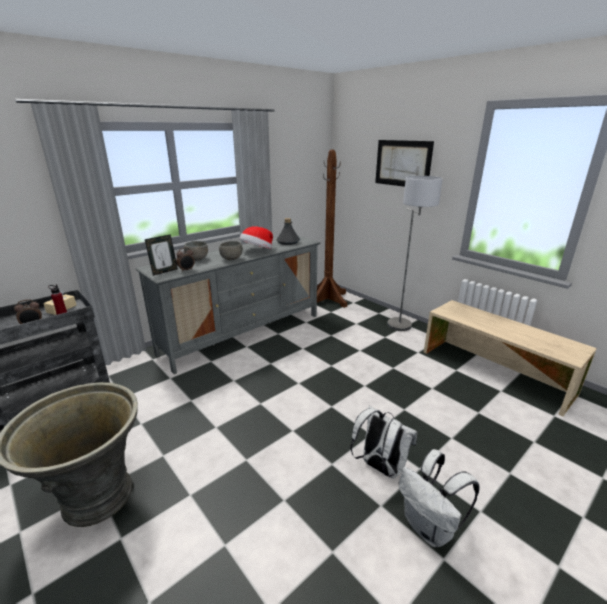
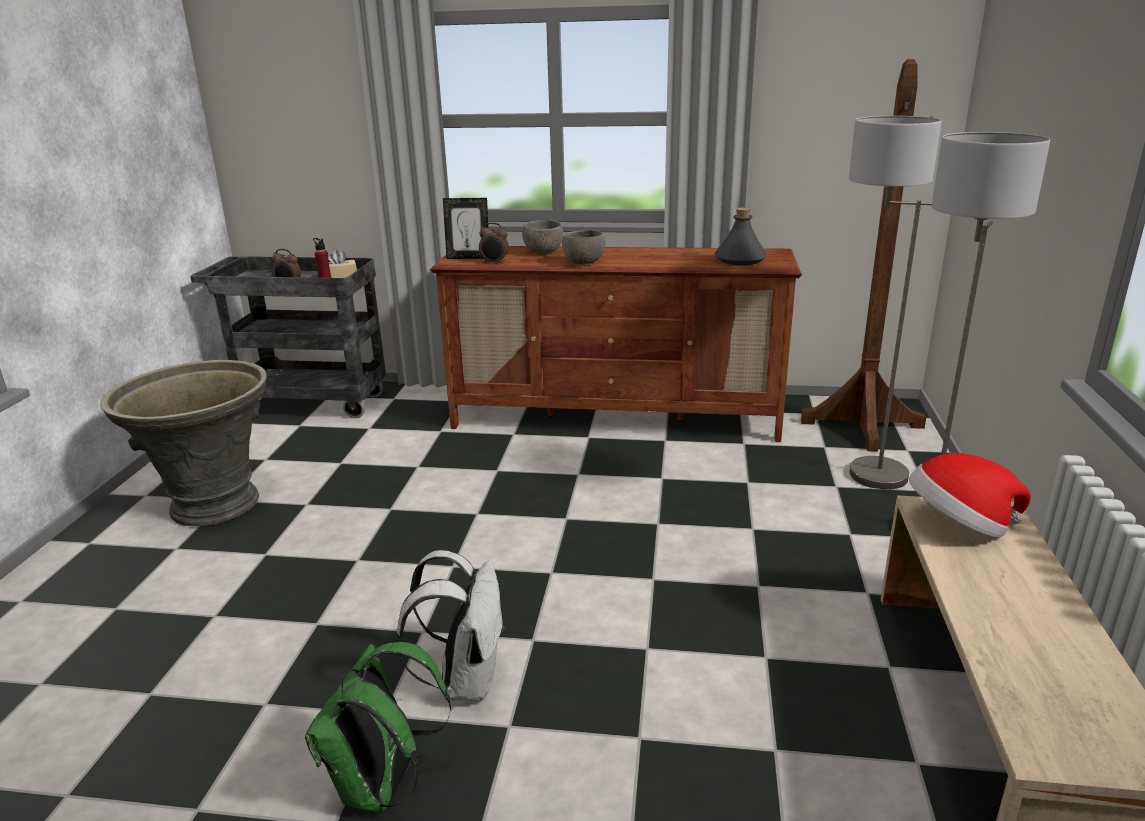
camera: 50 degrees right, 0 degrees up
(243, 333) = (615, 418): grey dresser -> brown dresser
(257, 251) = (651, 261): hat -> hat (958, 525)
(354, 316) = (860, 473): none -> grey floor lamp
(402, 163) = (1050, 100): picture -> none
(429, 528) = (384, 786): white backpack -> green backpack

